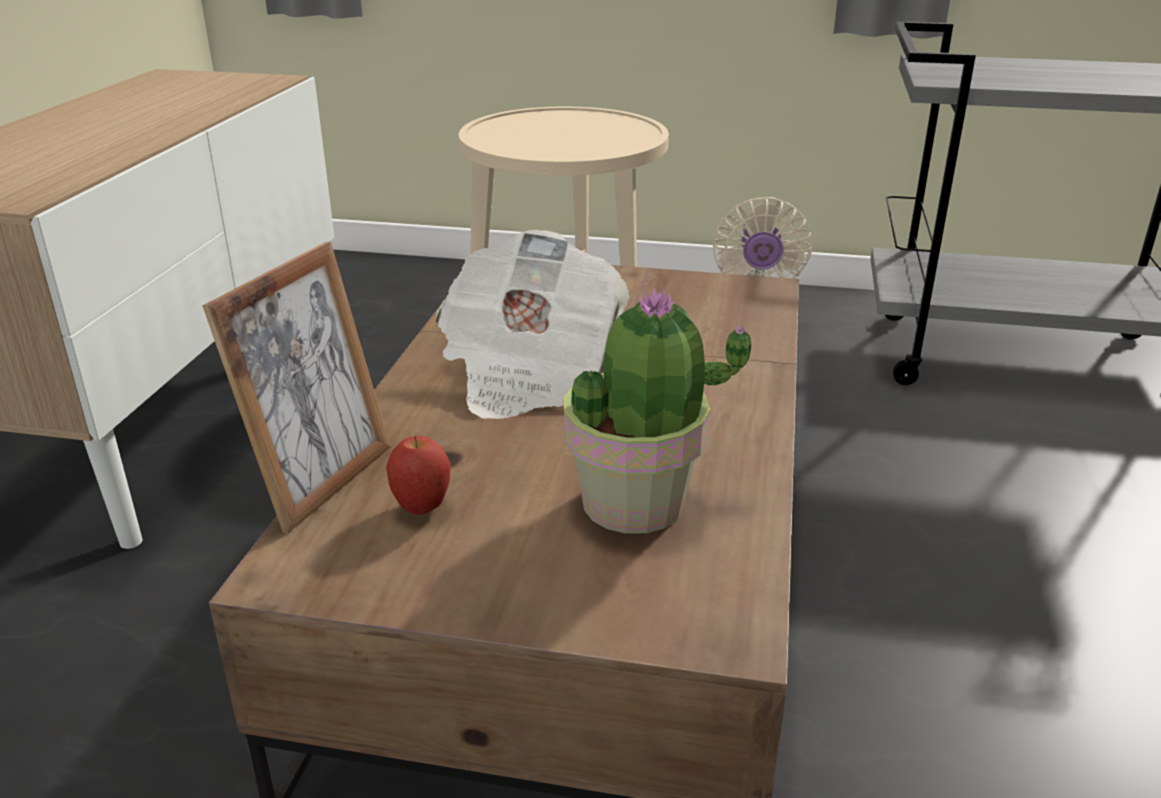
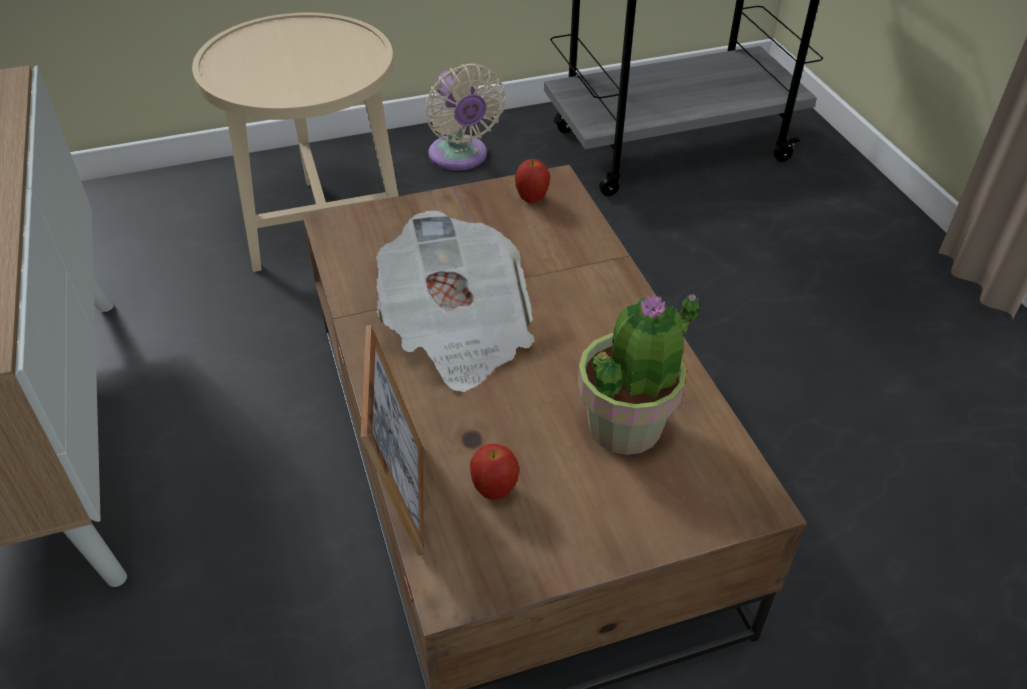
camera: 30 degrees left, 15 degrees up
(725, 294) = (532, 199): none -> apple

